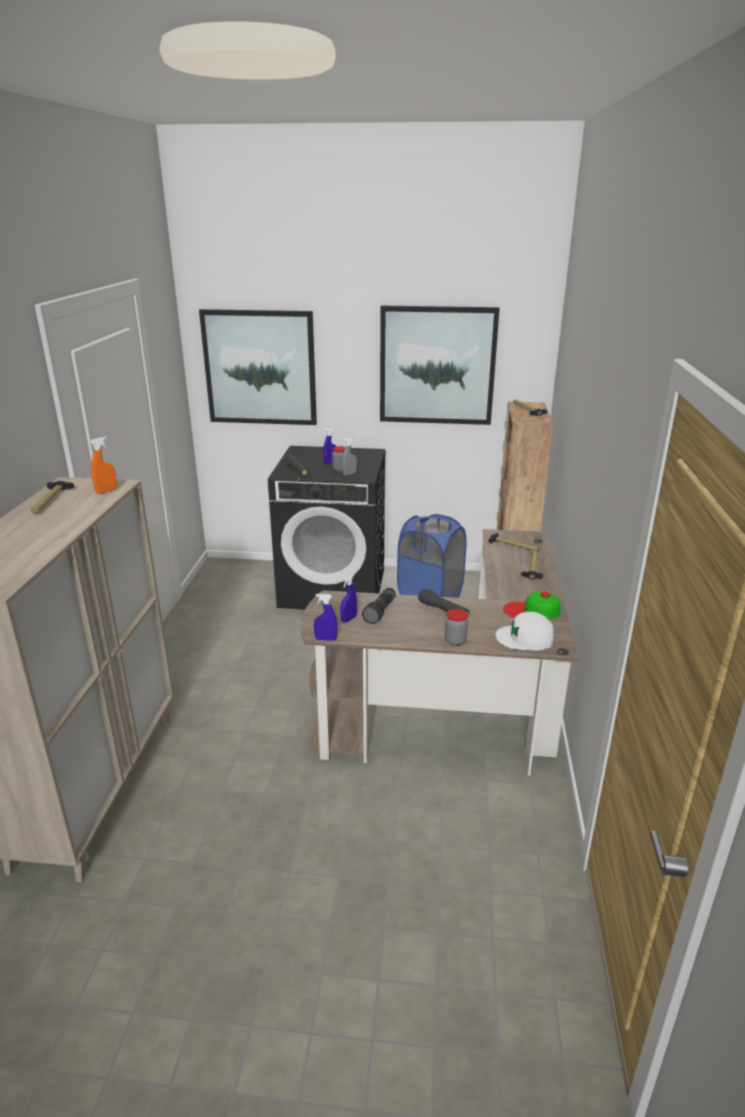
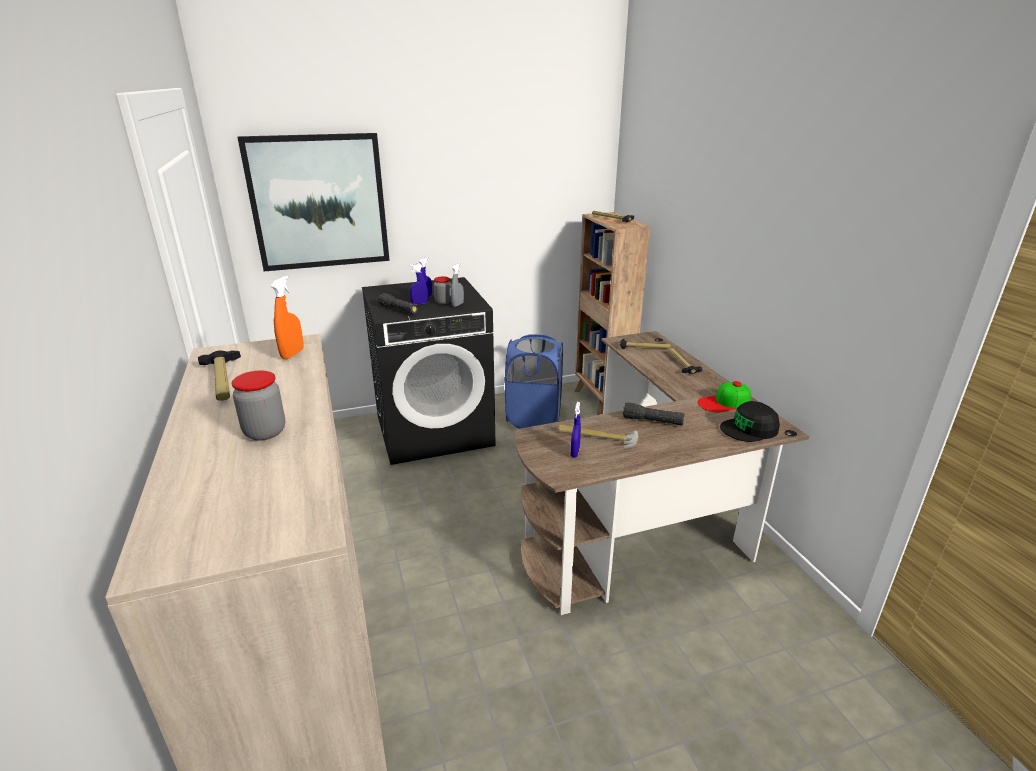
camera: 25 degrees left, 0 degrees up
(326, 639) = (574, 480): blue spray bottle -> blue spray bottle (419, 304)
(381, 612) = (597, 437): flashlight -> hammer
(437, 366) = (510, 185): picture -> none
(455, 641) = (695, 448): jar -> jar (265, 432)
(525, 638) = (749, 429): white cap -> black cap

